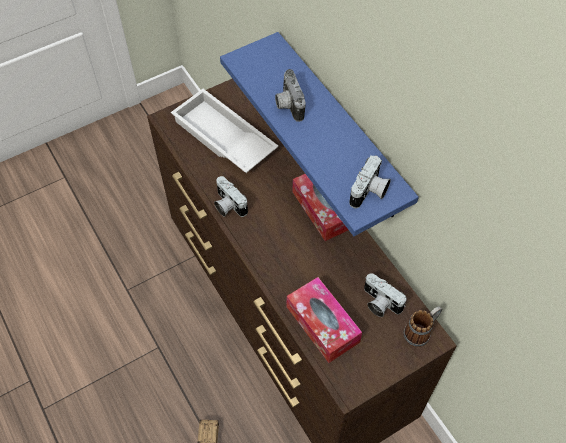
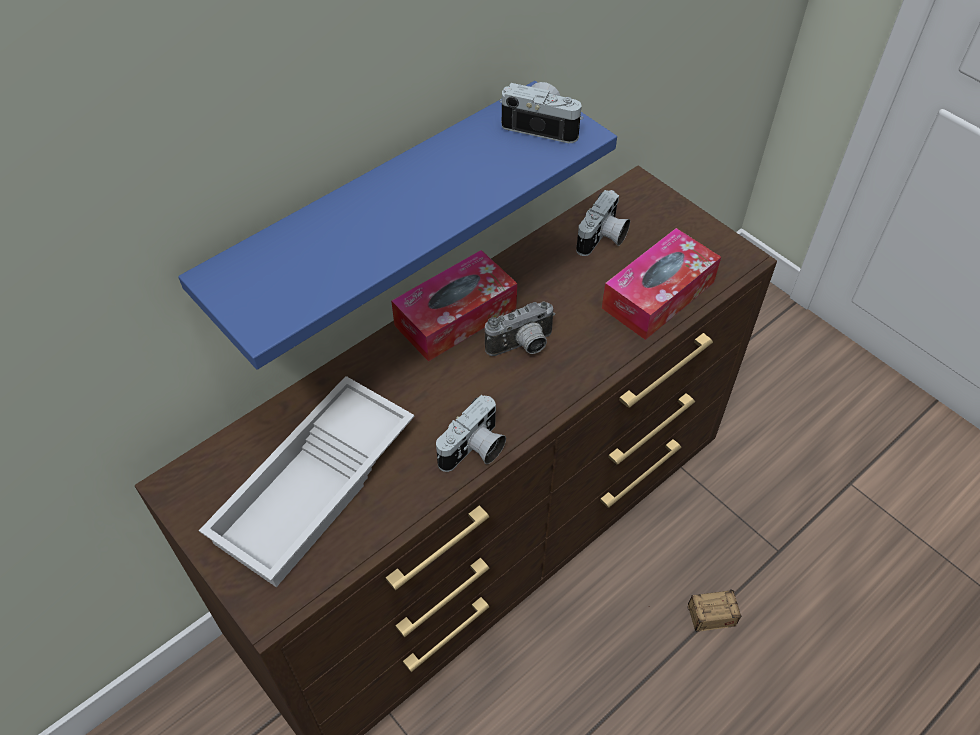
camera: 100 degrees left, 5 degrees down
(288, 105) = (379, 235): camera -> camera (522, 347)
(421, 332) = (631, 196): mug -> none

